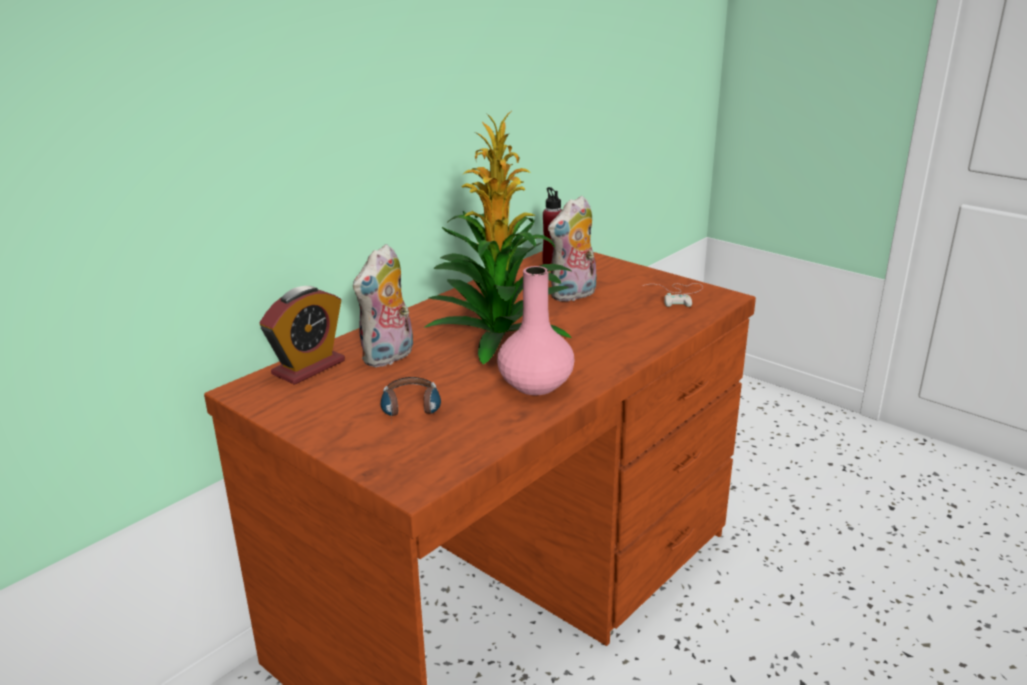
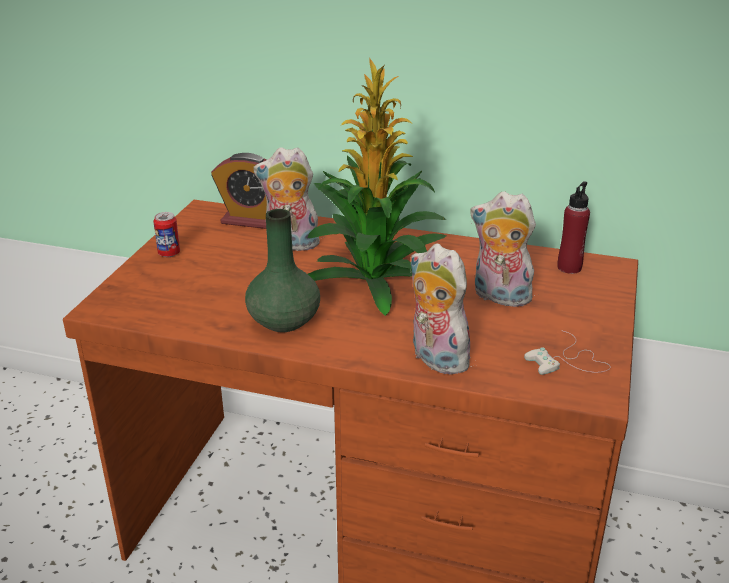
camera: 65 degrees right, 5 degrees up
(328, 425) = (169, 253): none -> can
(411, 411) = (207, 278): headphones -> none
(535, 385) = (284, 321): pink vase -> green vase
(644, 336) = (435, 358): none -> plush toy

